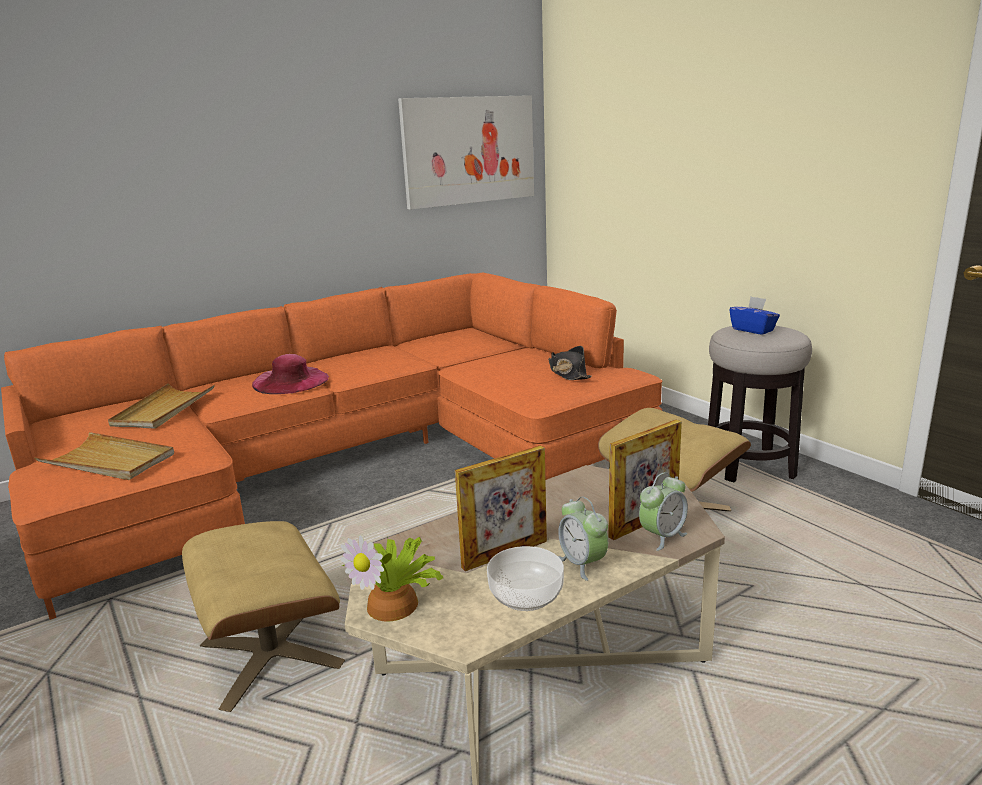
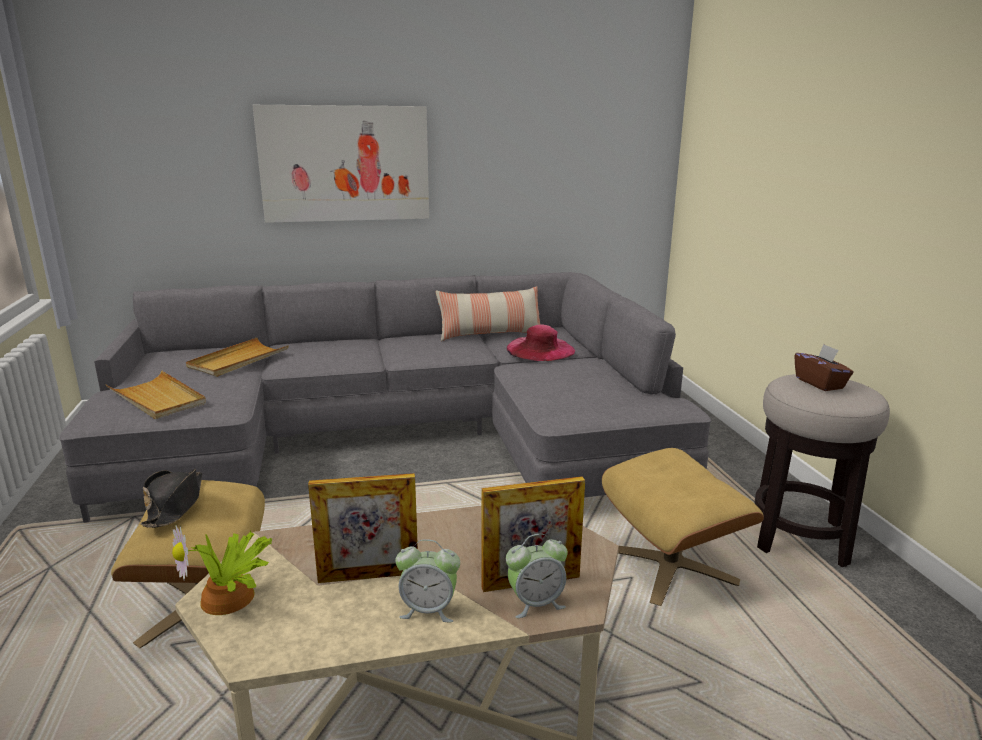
camera: 20 degrees right, 0 degrees up
(290, 381) = (356, 352): pink hat -> pink hat (540, 349)
(352, 460) = (403, 437): orange sofa -> grey sofa
(410, 344) = (490, 334): none -> pillow
(469, 150) = (590, 147): picture -> picture (345, 164)
(527, 595) = (347, 626): bowl -> none
(568, 373) = (610, 393): black hat -> black hat (175, 505)
(582, 564) = (428, 610): alarm clock -> alarm clock turned 75 degrees counterclockwise
(753, 330) = (820, 383): blue tissue box -> brown tissue box

